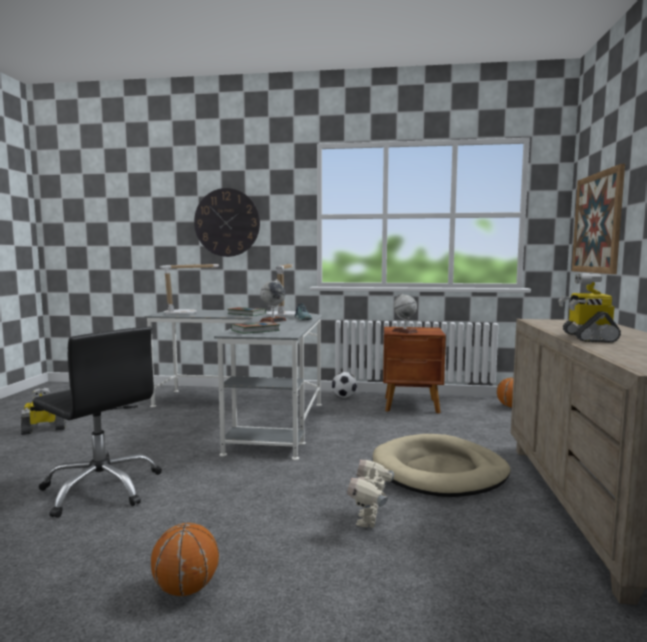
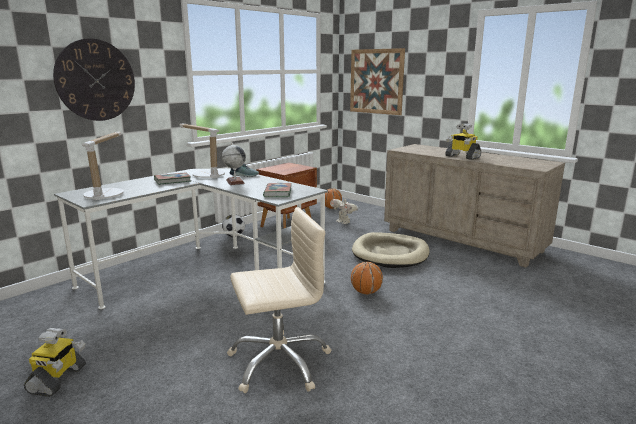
camera: 55 degrees left, 10 degrees up
(102, 488) = (279, 362): black office chair -> beige office chair
(186, 588) = (453, 353): basketball -> basketball (366, 292)
(369, 521) = (426, 287): toy robot -> toy robot (343, 222)
(404, 331) = (287, 170): globe -> none

